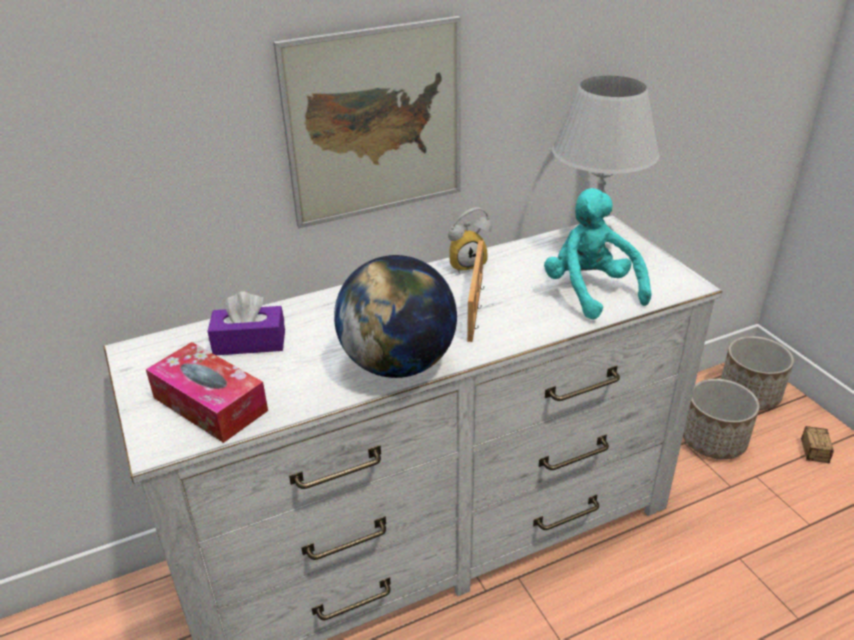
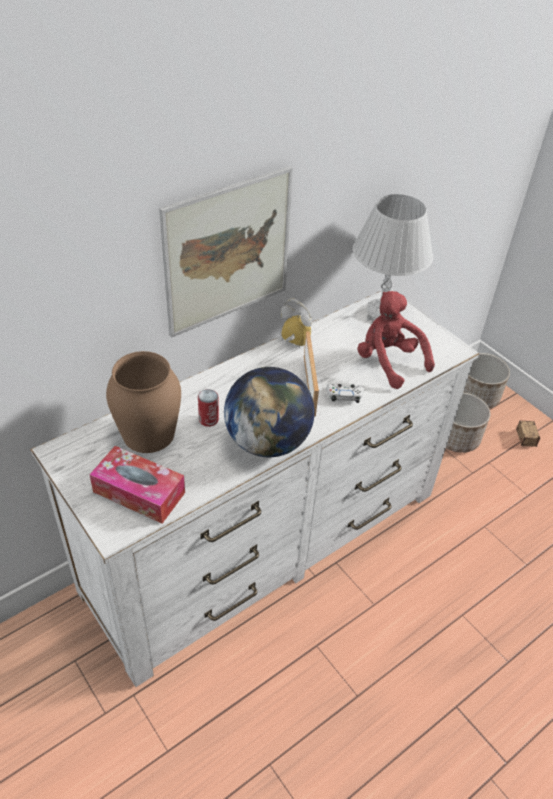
camera: 15 degrees left, 10 degrees up
(249, 342) = (148, 434): purple tissue box -> brown vase
(331, 334) = (208, 419): none -> can
(467, 264) = (292, 344): alarm clock -> alarm clock turned 120 degrees counterclockwise
(519, 322) = (344, 395): none -> white game controller
(590, 291) = (388, 362): turquoise plush toy -> red plush toy

